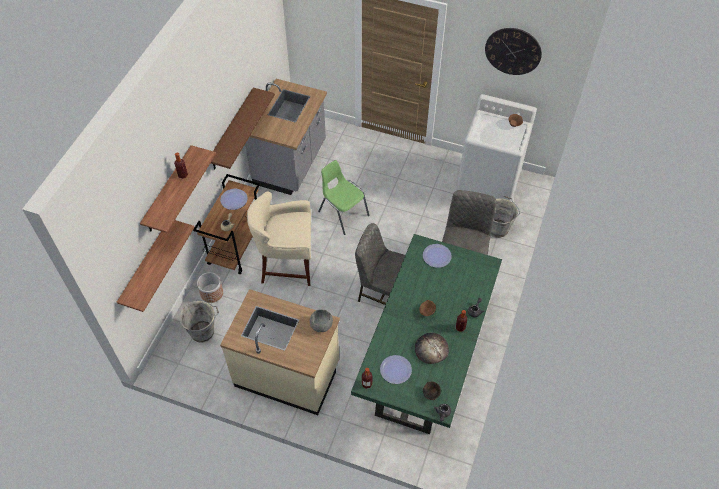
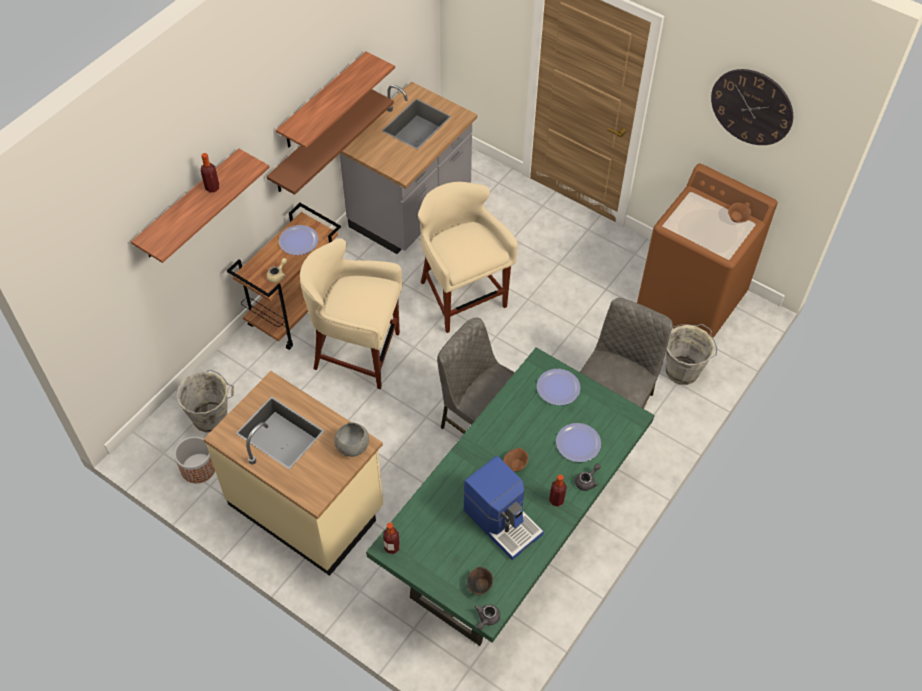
camera: 15 degrees right, 0 degrees up
(146, 265) = (136, 304): shelf -> shelf (323, 101)
(212, 293) = (241, 366): planter -> planter (198, 468)
(343, 213) = (461, 296): green chair -> beige stool
(395, 369) = (440, 537): plate -> plate (578, 443)
(431, 349) = (503, 521): bread -> coffee machine
(488, 183) = (691, 301): white washing machine -> brown washing machine

